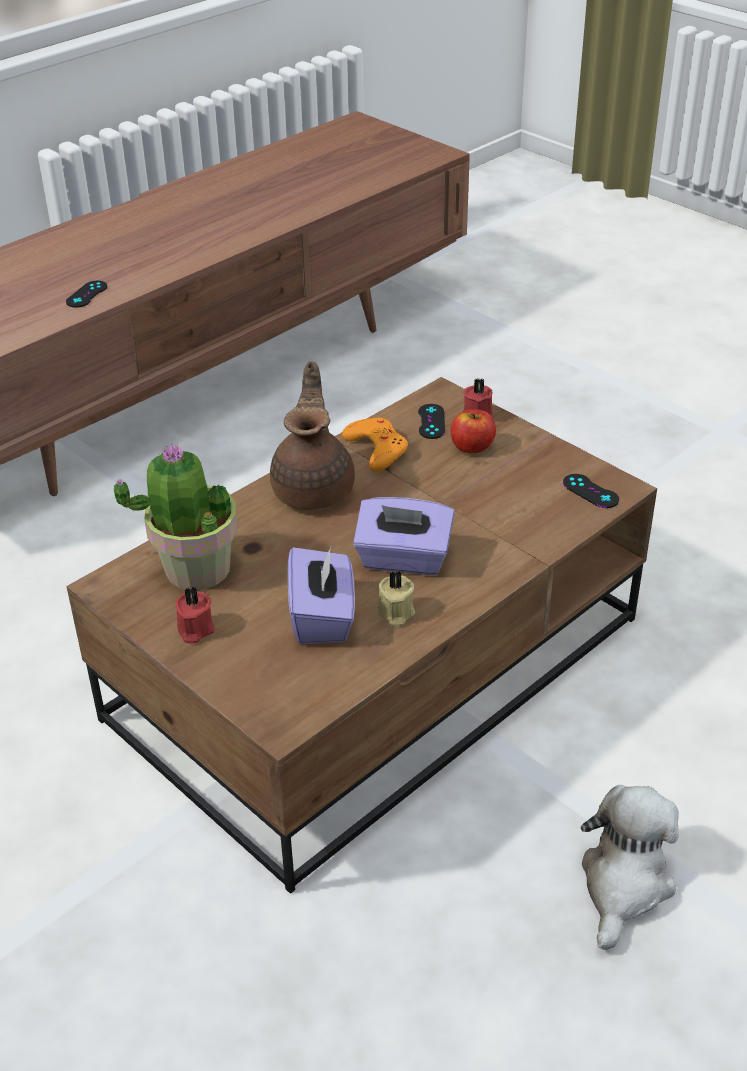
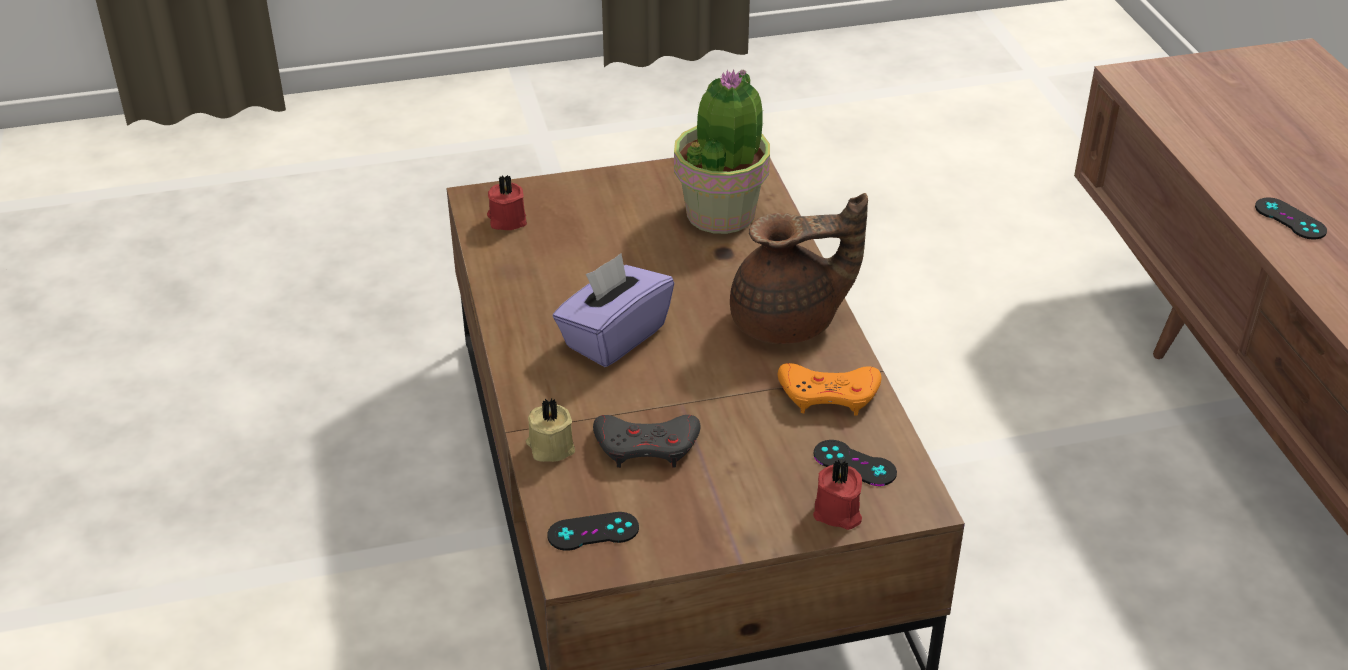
camera: 120 degrees right, 0 degrees up
(194, 630) = (637, 190): red candle -> red candle (507, 220)
(315, 488) = (789, 322): brown teapot -> brown teapot turned 45 degrees counterclockwise
(322, 617) = (581, 259): purple tissue box -> none
(394, 613) = (542, 301): beige candle -> beige candle (550, 447)
(472, 447) = (770, 474): apple -> none
(498, 500) = (647, 446): none -> grey game controller
(624, 884) = (264, 537): plush toy -> none

